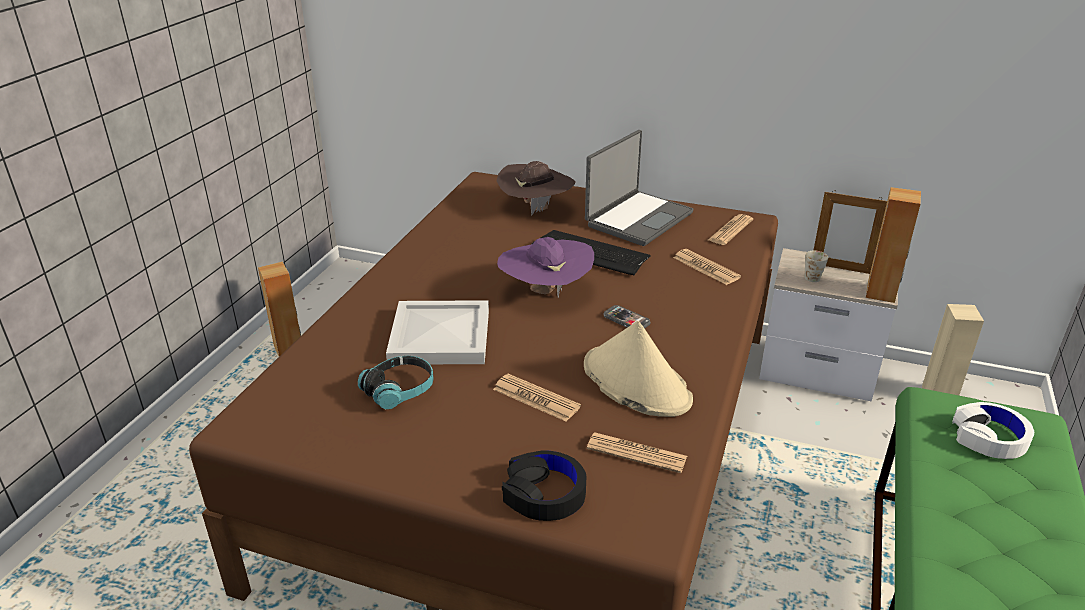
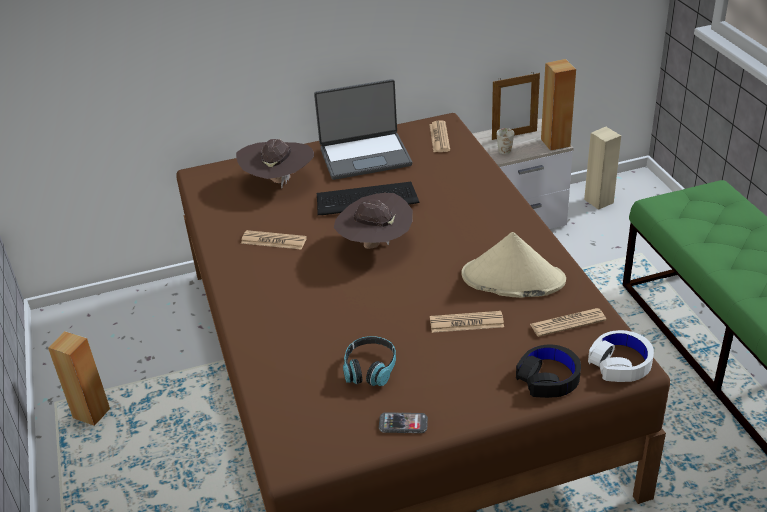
camera: 35 degrees left, 5 degrees up
(438, 337) = (344, 317): white tray -> none
(545, 293) = (375, 245): purple hat -> brown hat
(626, 320) = (454, 238): phone -> phone (403, 424)
(637, 219) = (365, 156): laptop -> laptop turned 75 degrees clockwise
(706, 268) = (457, 174): newspaper -> newspaper (273, 241)
(989, 438) = (706, 212): white headphones -> white headphones (620, 363)

